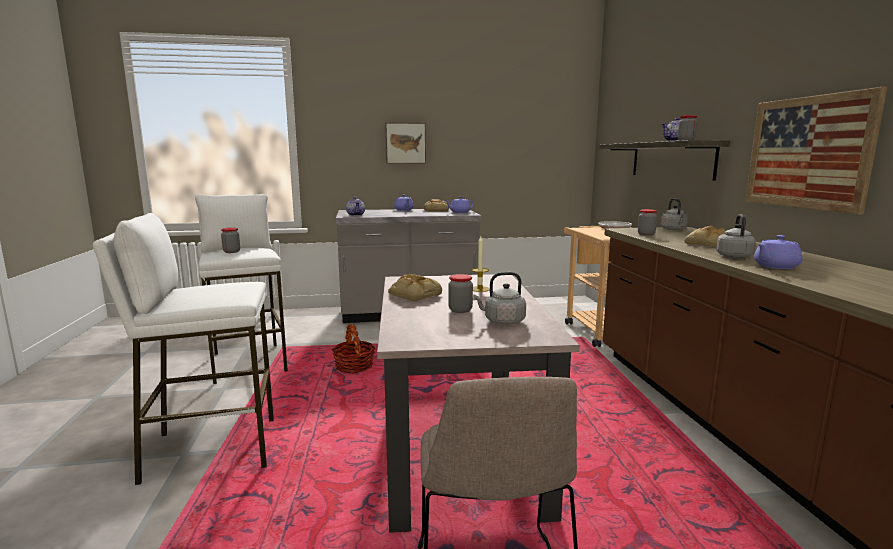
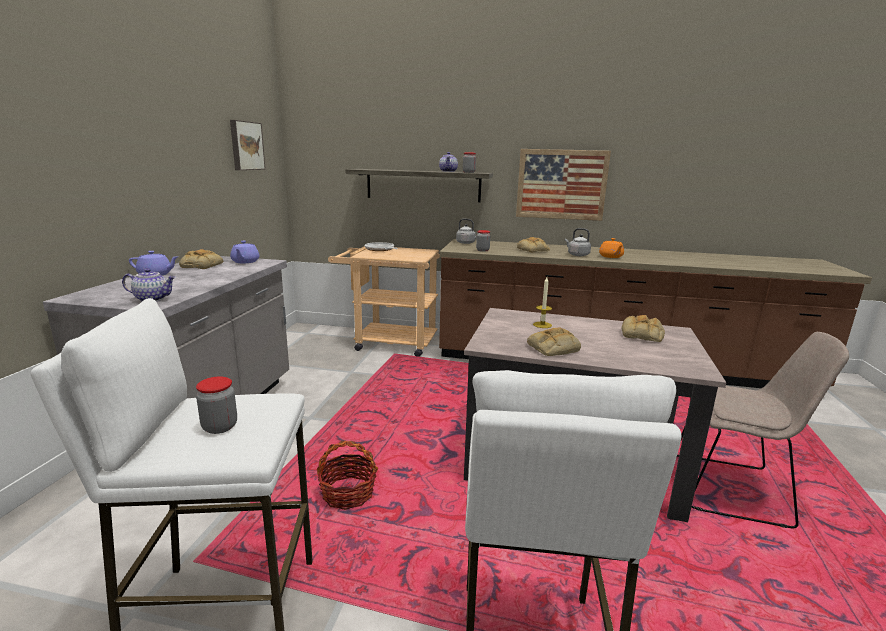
camera: 70 degrees left, 5 degrees up
(405, 143) = (121, 167): picture -> picture (246, 145)
(460, 310) = (610, 341): jar -> none
(502, 321) = (642, 335): grey kettle -> bread
(775, 266) = (611, 257): purple teapot -> orange teapot

